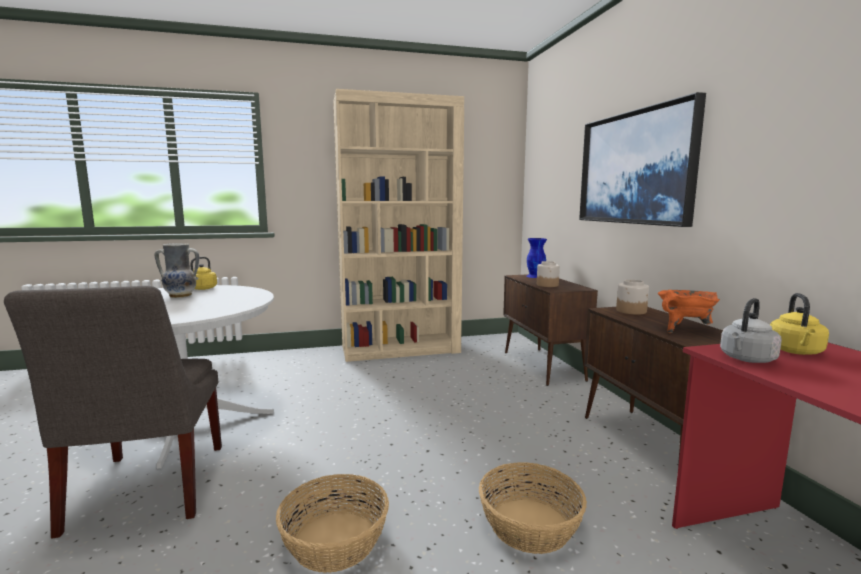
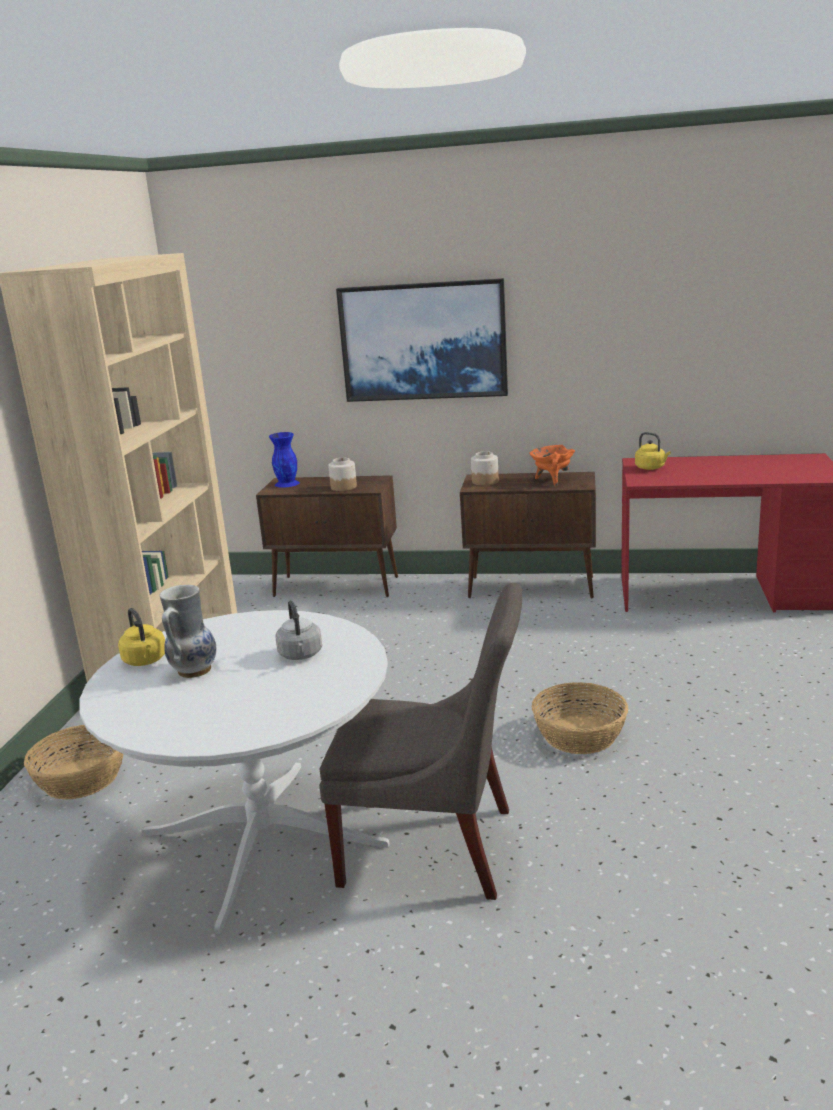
camera: 65 degrees left, 10 degrees up
(530, 525) = (600, 656): basket -> basket (82, 778)
(746, 359) = (658, 480): grey kettle -> grey kettle (301, 655)

